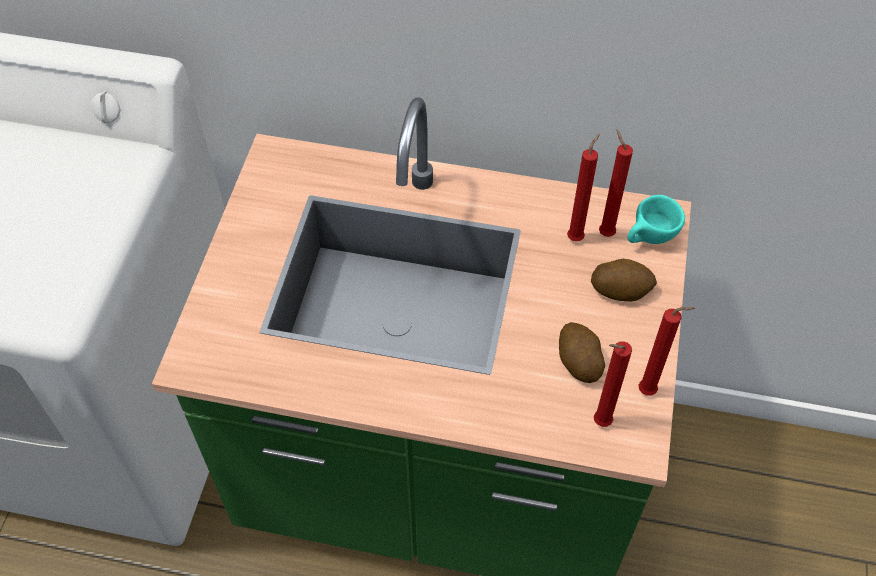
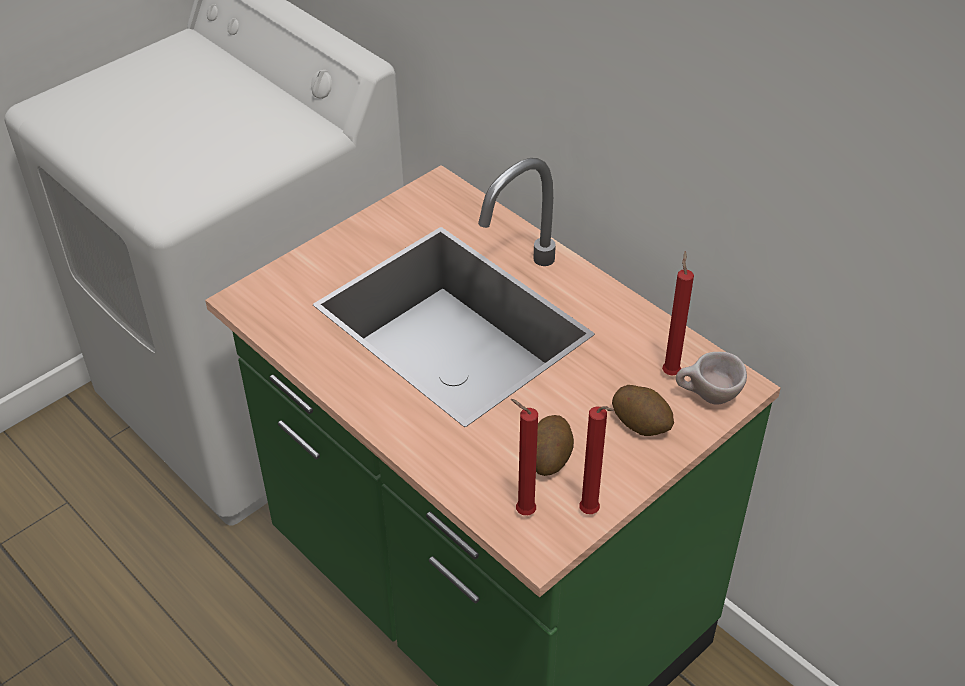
camera: 35 degrees right, 10 degrees down
(576, 237) = (640, 363): red candle -> none
(649, 240) = (707, 398): turquoise cup -> beige cup

